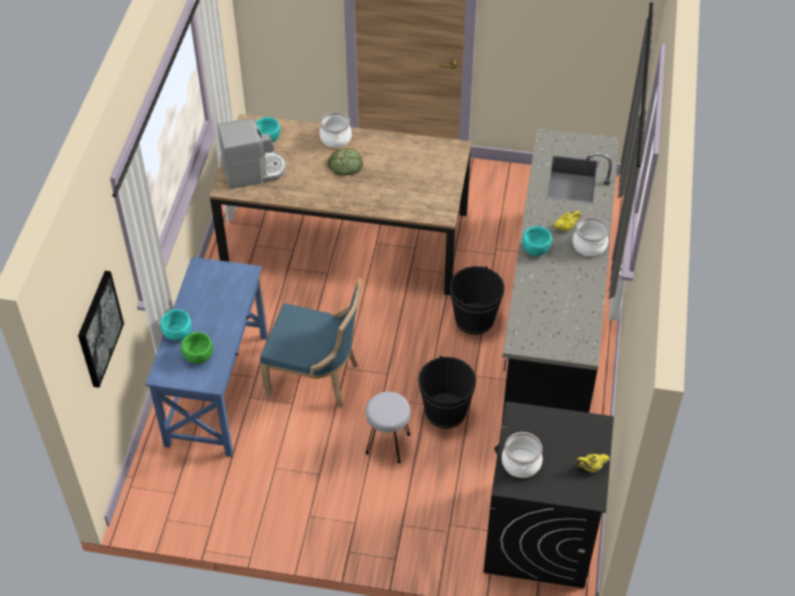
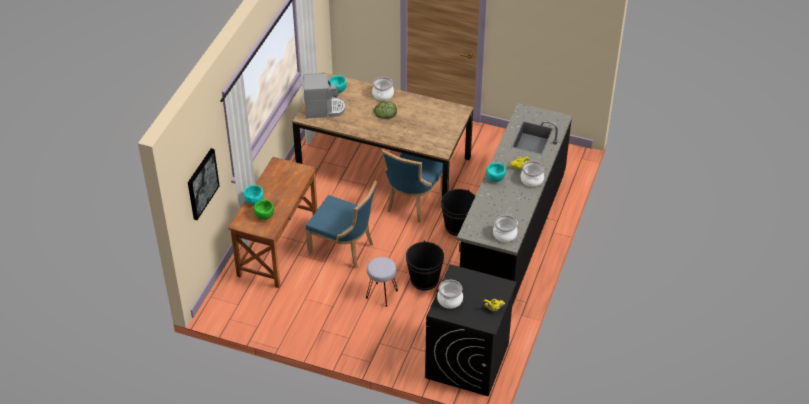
camera: 10 degrees right, 5 degrees down
(217, 389) = (278, 246): blue desk -> brown desk
(401, 291) = (412, 202): none -> blue chair
(573, 339) = (505, 235): none -> cooking pot

